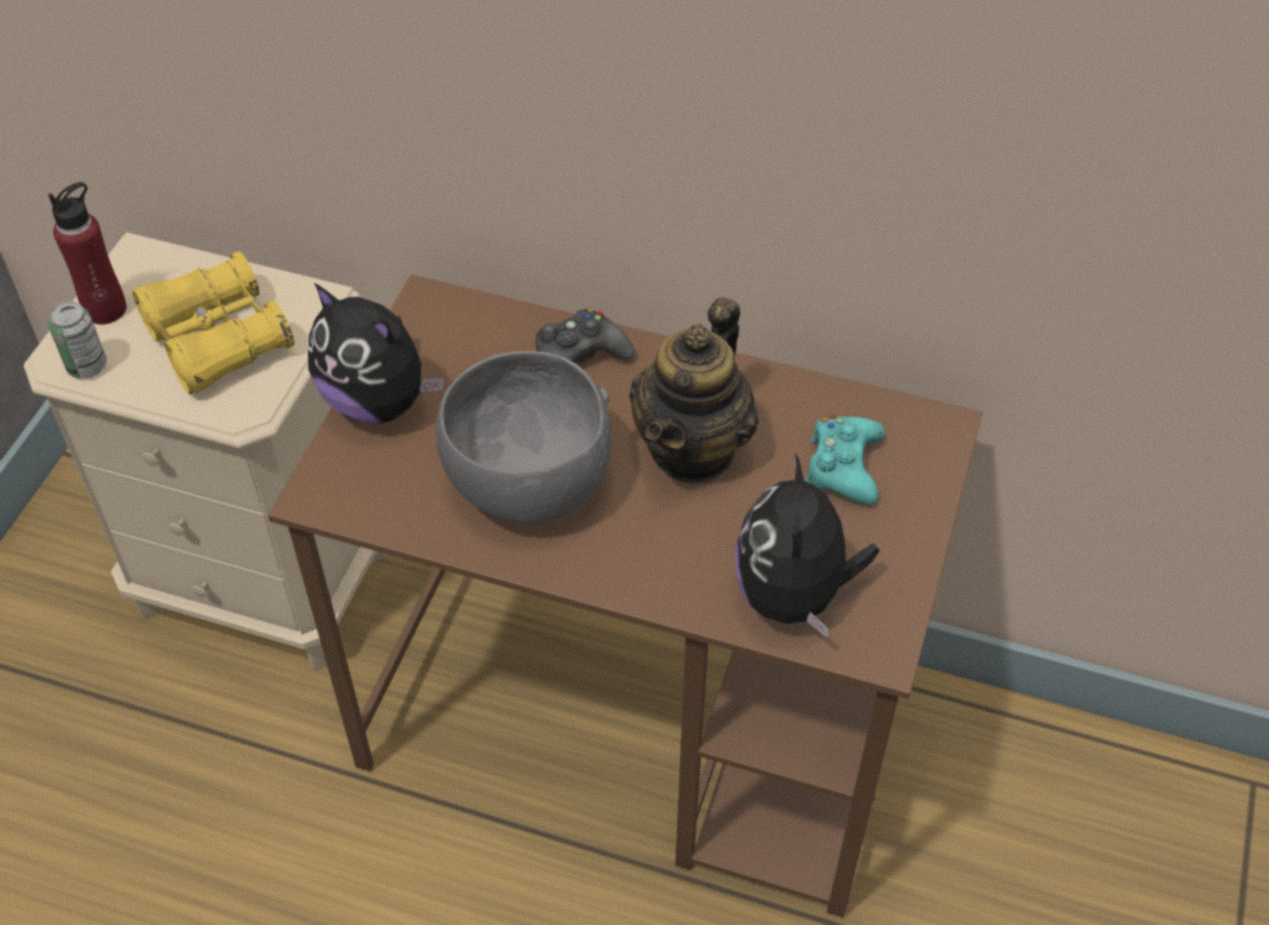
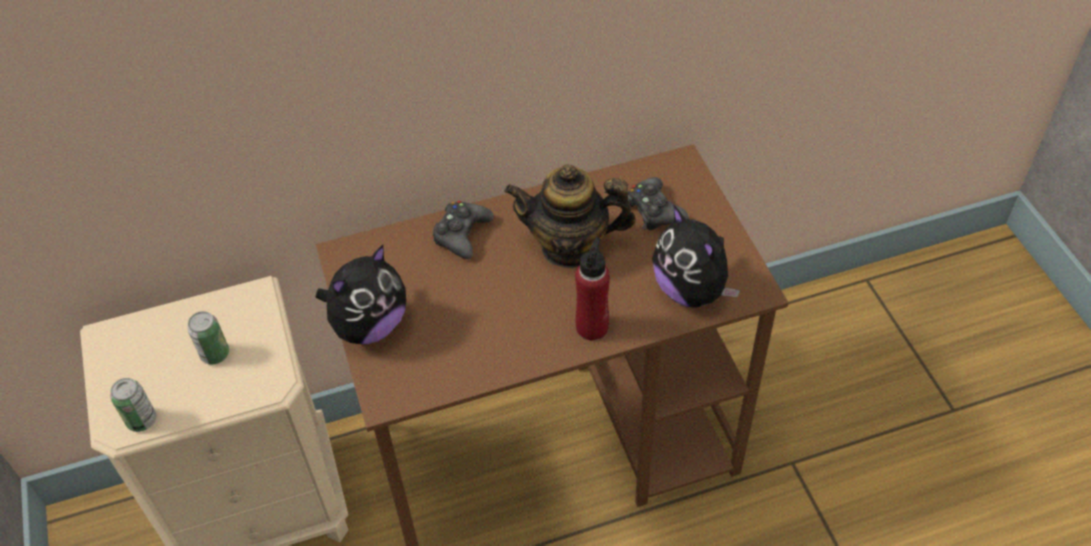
camera: 35 degrees left, 0 degrees up
(105, 309) = (118, 379): red bottle -> red bottle (592, 327)
(218, 340) = (215, 354): yellow binoculars -> can
(378, 401) = (369, 325): plush toy -> plush toy turned 45 degrees counterclockwise
(529, 481) = (499, 317): grey bowl -> none
(693, 449) = (570, 247): teapot -> teapot turned 105 degrees clockwise
(843, 467) = (654, 211): turquoise game controller -> black game controller

